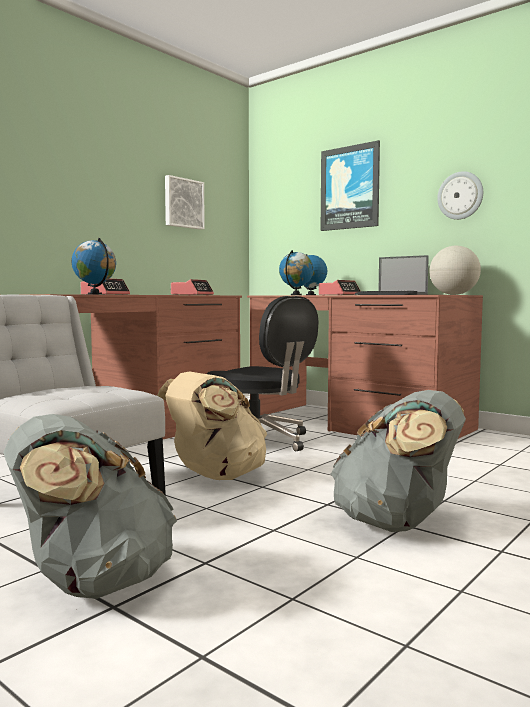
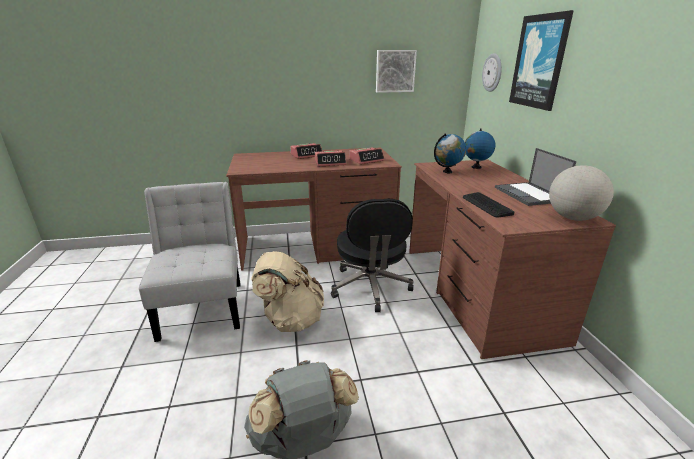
camera: 40 degrees right, 20 degrees up
(91, 583) = (117, 390): grey backpack -> none
(95, 294) = (272, 167): globe -> none
(339, 295) = (483, 180): alarm clock -> alarm clock (330, 163)
(460, 195) = (633, 98): wall clock -> wall clock (492, 72)

